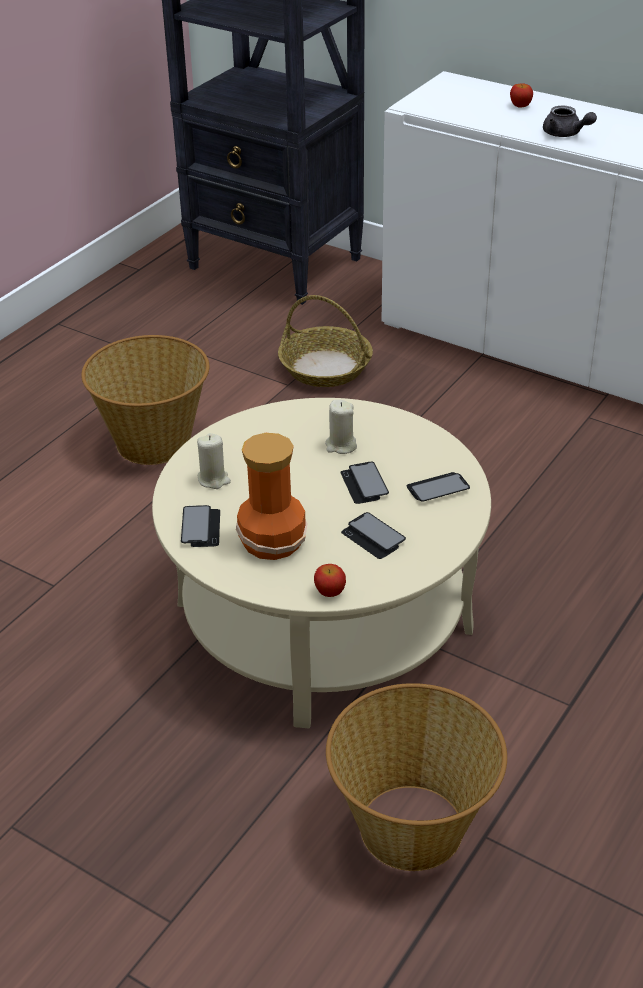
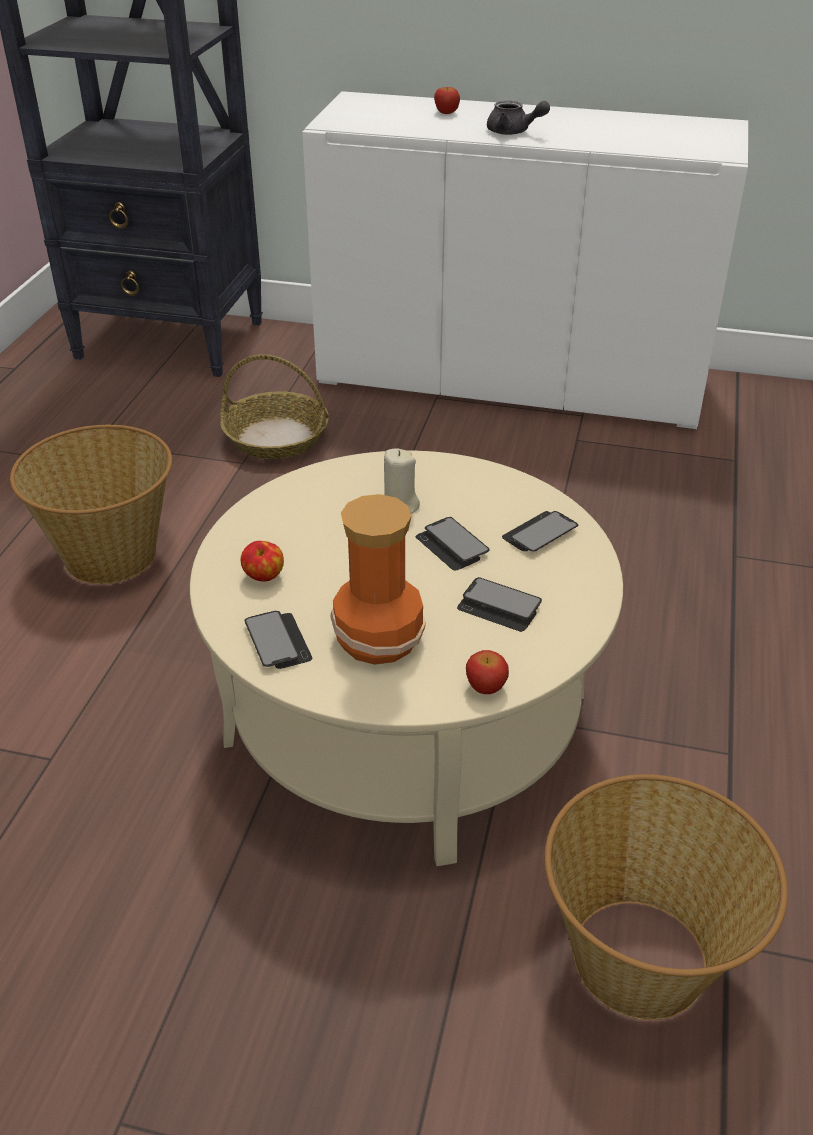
camera: 20 degrees left, 0 degrees up
(214, 479) = (264, 577): beige candle -> apple

